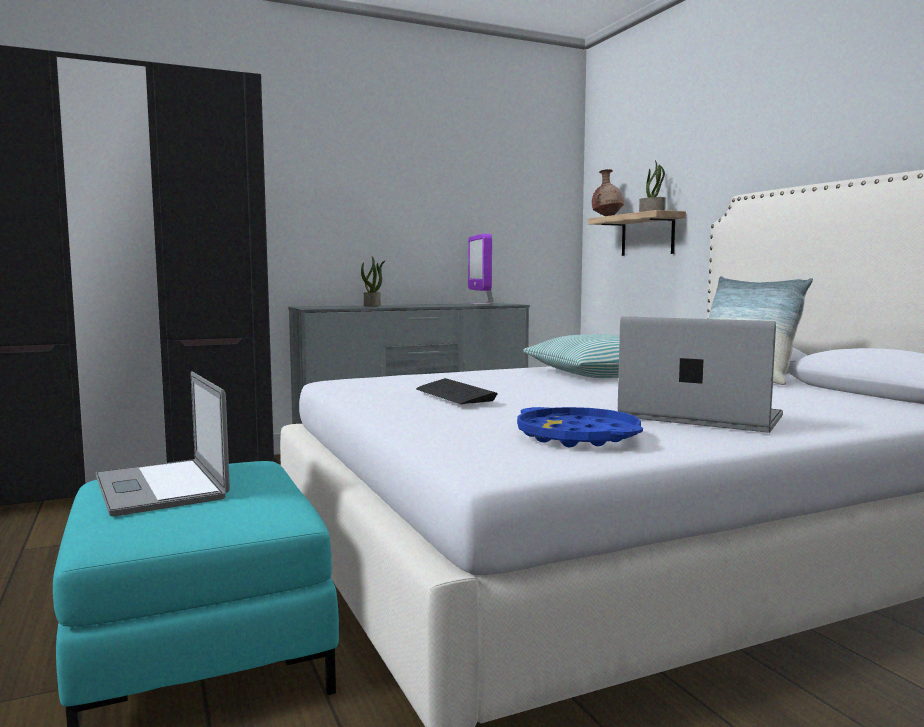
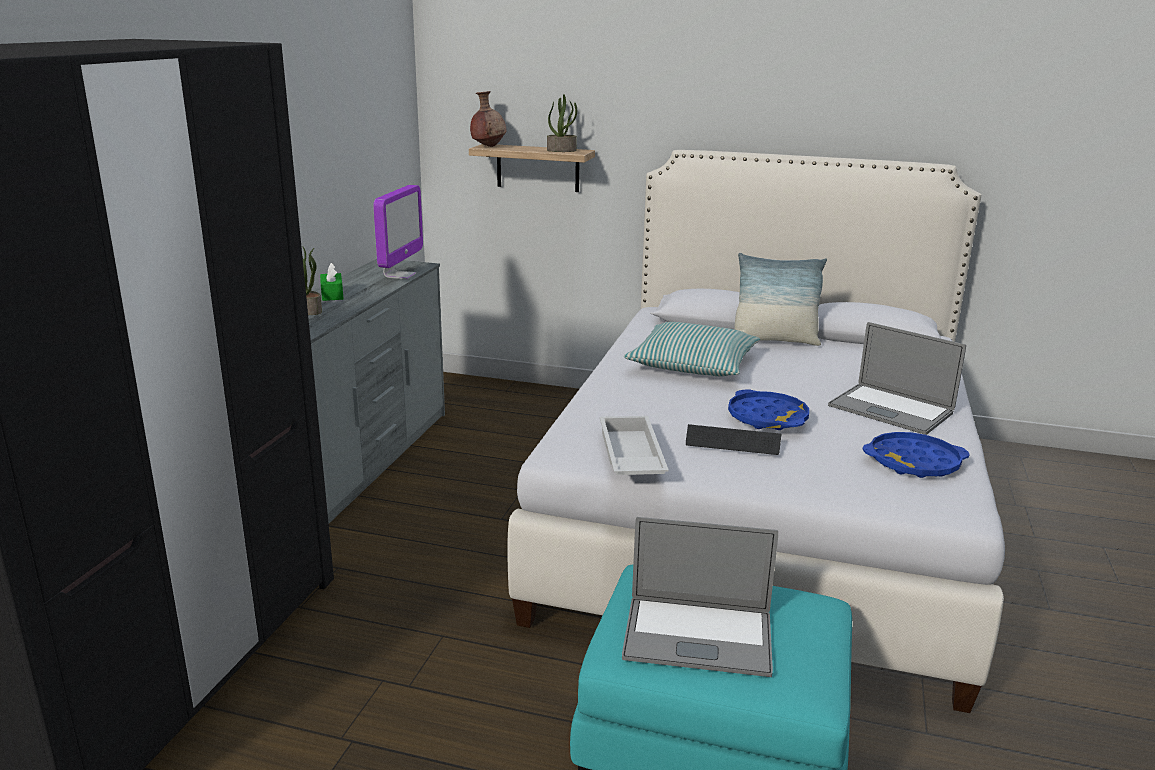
camera: 50 degrees left, 15 degrees up
(358, 384) = (629, 456): none -> white tray
(411, 305) = (332, 294): none -> green tissue box
(481, 304) = (400, 275): monitor -> monitor turned 105 degrees counterclockwise
(542, 395) = (767, 417): none -> blue tray
(700, 416) = (890, 409): laptop -> laptop turned 120 degrees counterclockwise

